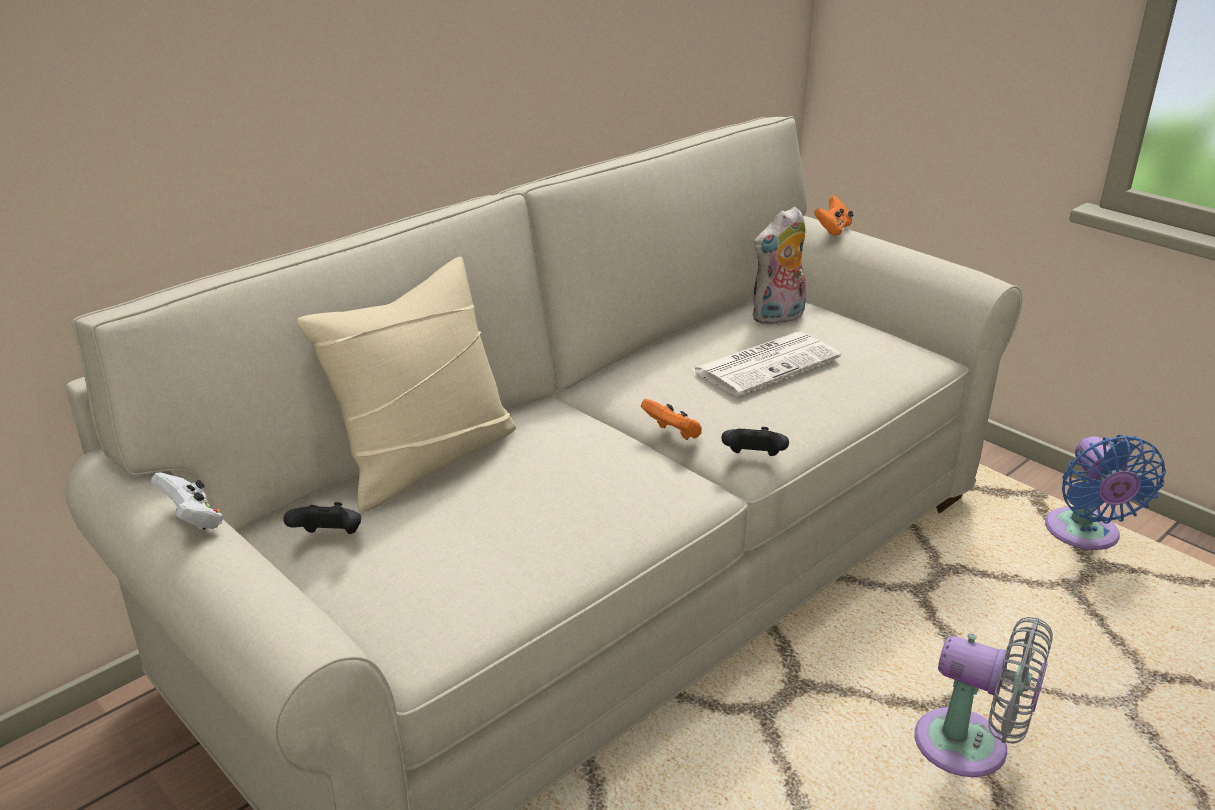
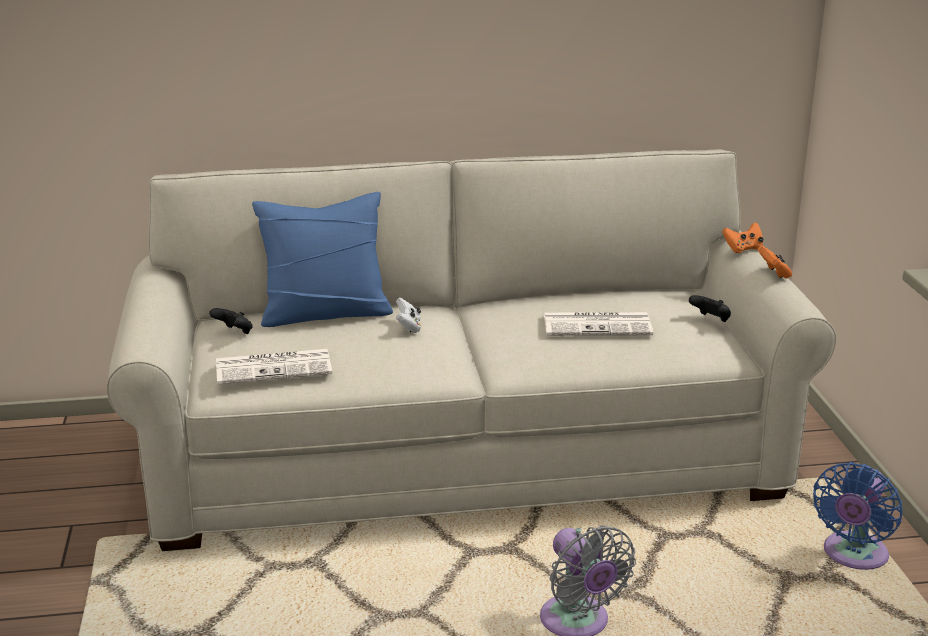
camera: 35 degrees right, 5 degrees down
(193, 520) = (155, 292): white game controller -> white game controller (408, 327)
(425, 460) = (325, 314): beige pillow -> blue pillow
(466, 573) = (275, 367): none -> newspaper
(673, 434) = (481, 345): orange game controller -> orange game controller (774, 274)
(753, 459) = (509, 371): black game controller -> black game controller (710, 320)
(778, 318) = (656, 303): plush toy -> none

